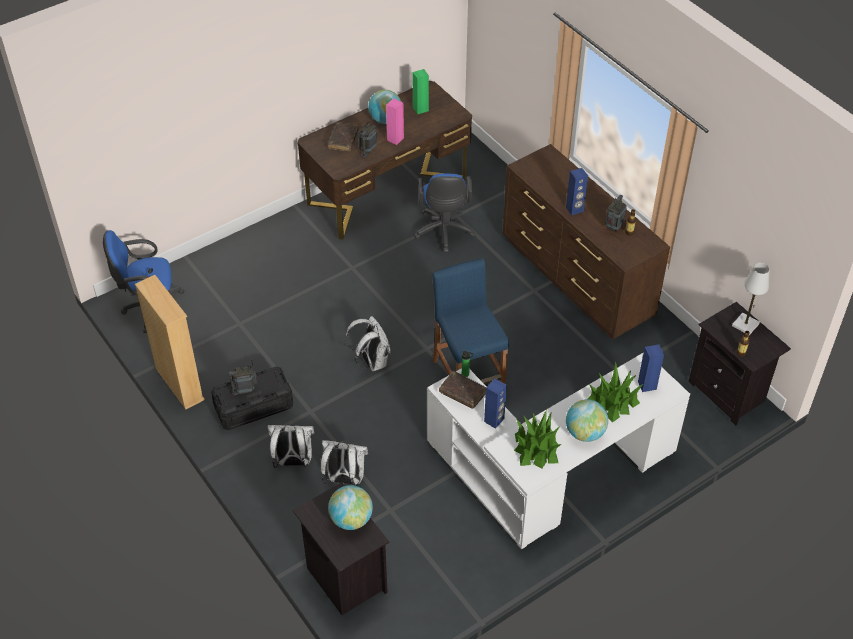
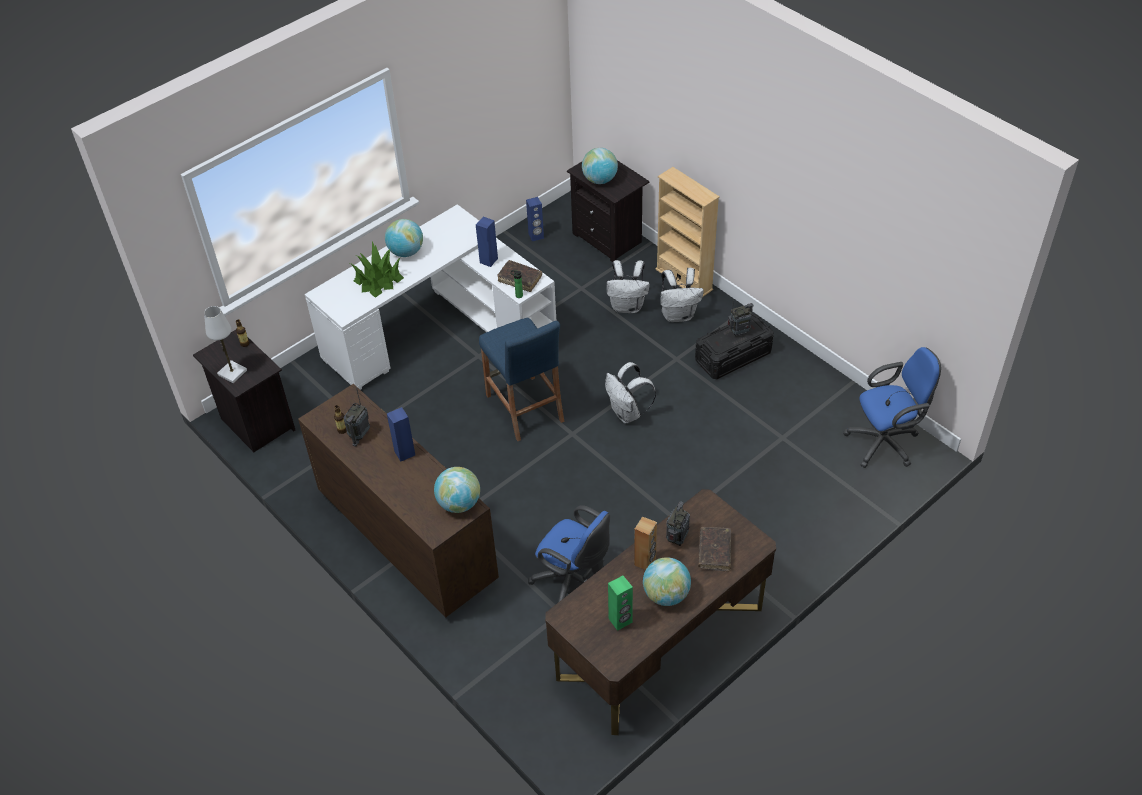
camera: 175 degrees right, 0 degrees up
(179, 384) = (816, 369): beige bookcase -> beige bookcase (684, 279)
(395, 139) = (645, 562): pink speaker -> brown speaker
(444, 233) = (574, 583): blue office chair -> blue office chair turned 135 degrees clockwise
(530, 170) = (459, 503): none -> globe
(536, 448) = (449, 236): potted plant -> none
(647, 385) = (344, 296): blue speaker -> blue speaker (536, 236)

